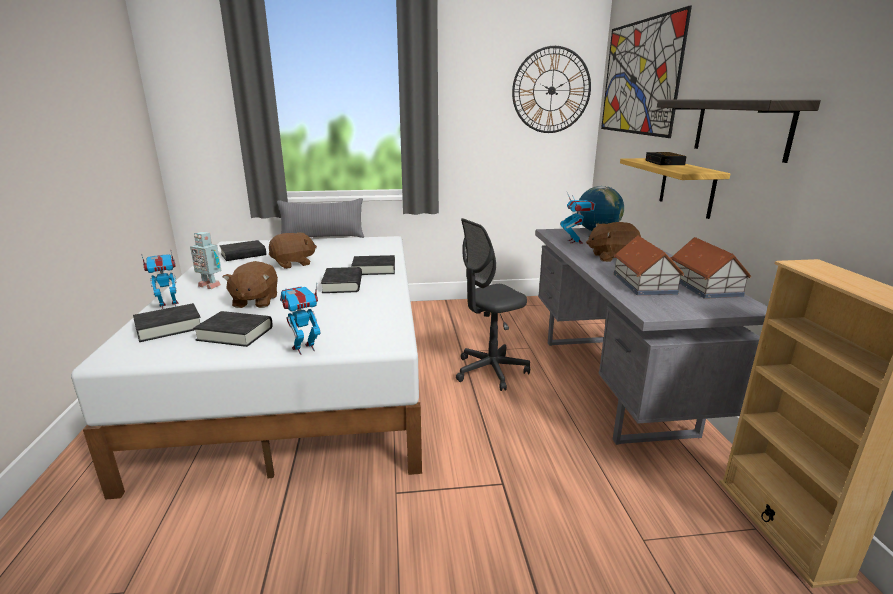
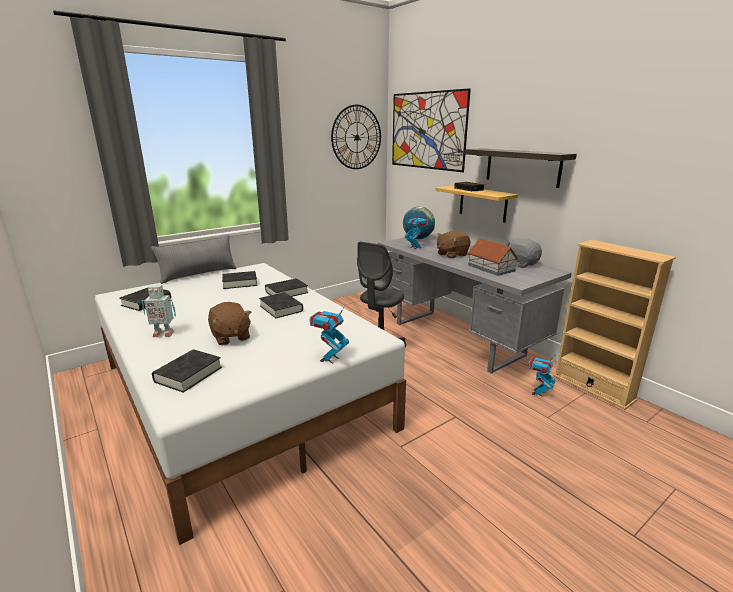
camera: 30 degrees left, 0 degrees up
(169, 306) = (154, 359): toy robot -> toy robot (538, 393)
(235, 333) = (257, 363): black book -> black book (240, 283)
(293, 264) = (210, 301): brown plush toy -> none
(704, 286) = (520, 264): toy house -> grey plush toy

